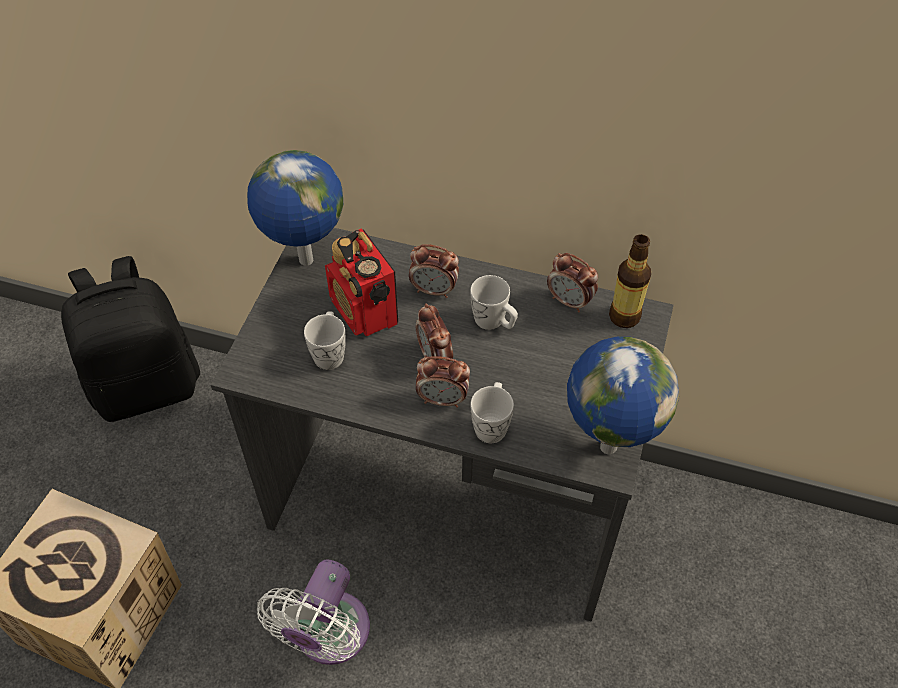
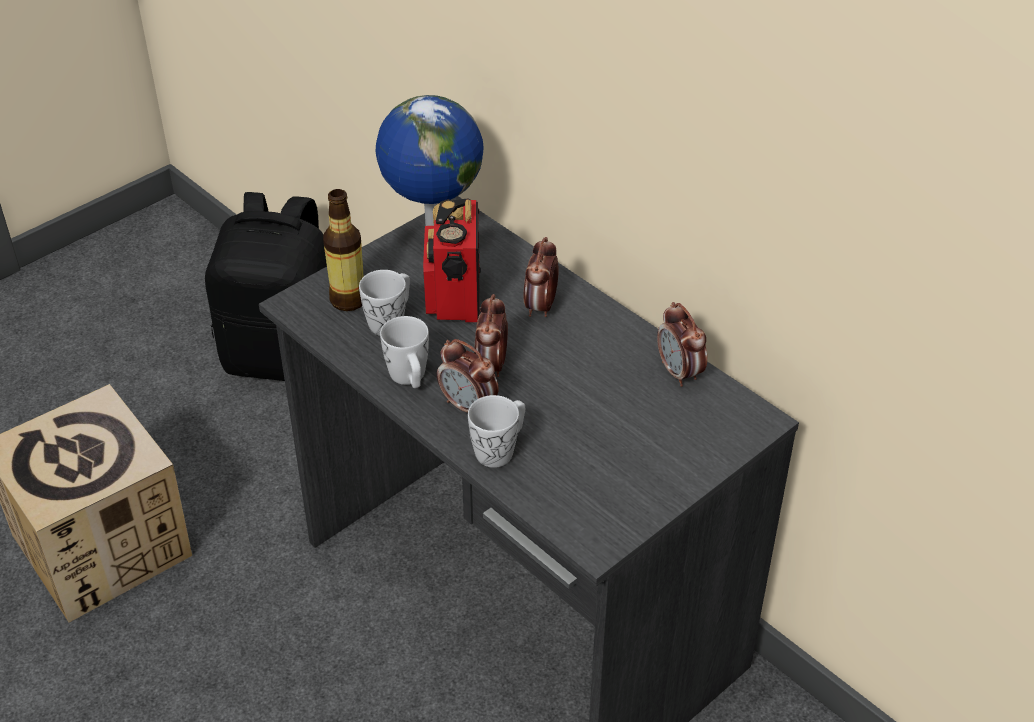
camera: 30 degrees right, 10 degrees down
(328, 636) = (298, 674): white fan -> none
(434, 290) = (541, 307): alarm clock -> alarm clock turned 60 degrees clockwise
(494, 322) = (579, 359): white mug -> white mug (409, 378)
(606, 446) = (606, 521): globe -> none
(624, 316) = (730, 410): bottle -> bottle (348, 300)

